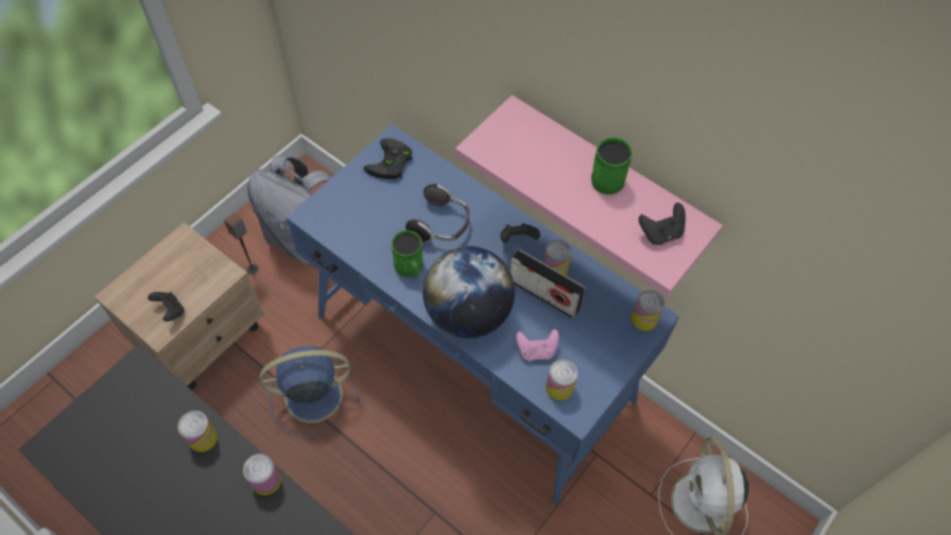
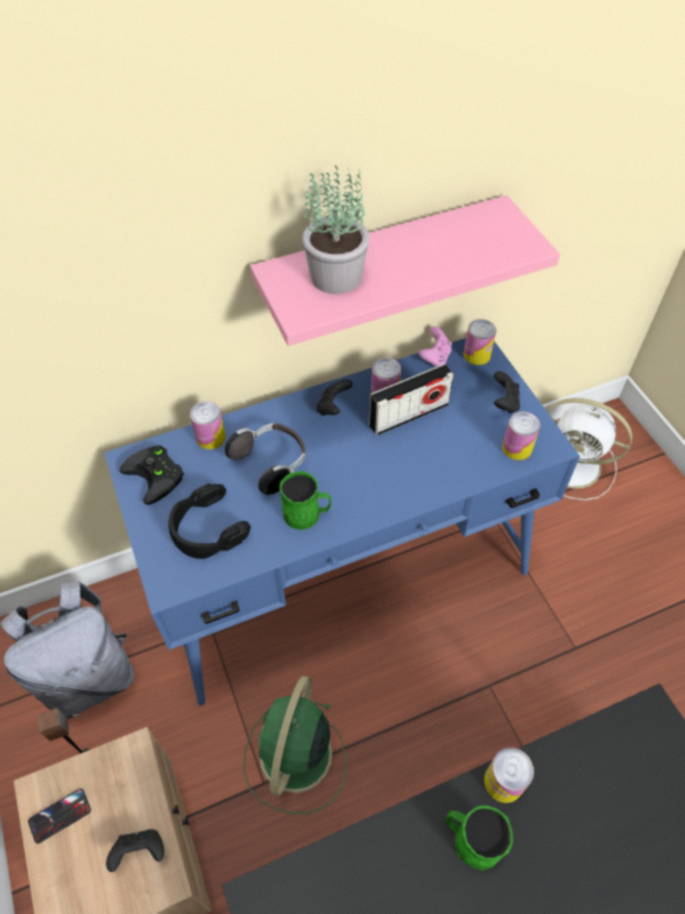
camera: 60 degrees left, 5 degrees down
(174, 257) = (60, 816): none -> phone
(202, 438) = (412, 842): can -> can (211, 437)
(310, 396) = (295, 758): blue fan -> green fan
(364, 214) = (207, 529): none -> black headphones
(468, 313) = (394, 486): globe -> none
(536, 149) = (336, 275): none -> potted plant
(536, 350) = (468, 448): pink game controller -> pink game controller (435, 357)
(607, 176) = (405, 240): green mug -> green mug (471, 839)
(661, 233) = (494, 234): black game controller -> black game controller (504, 402)

